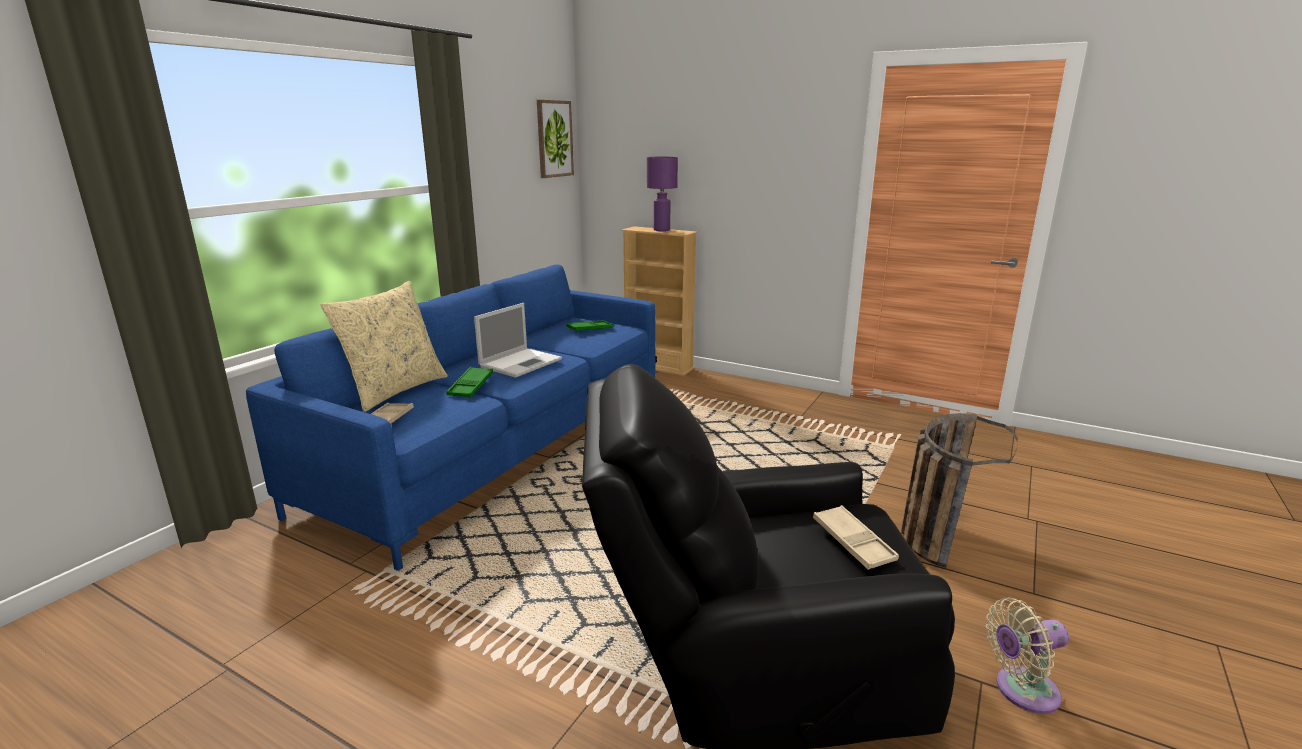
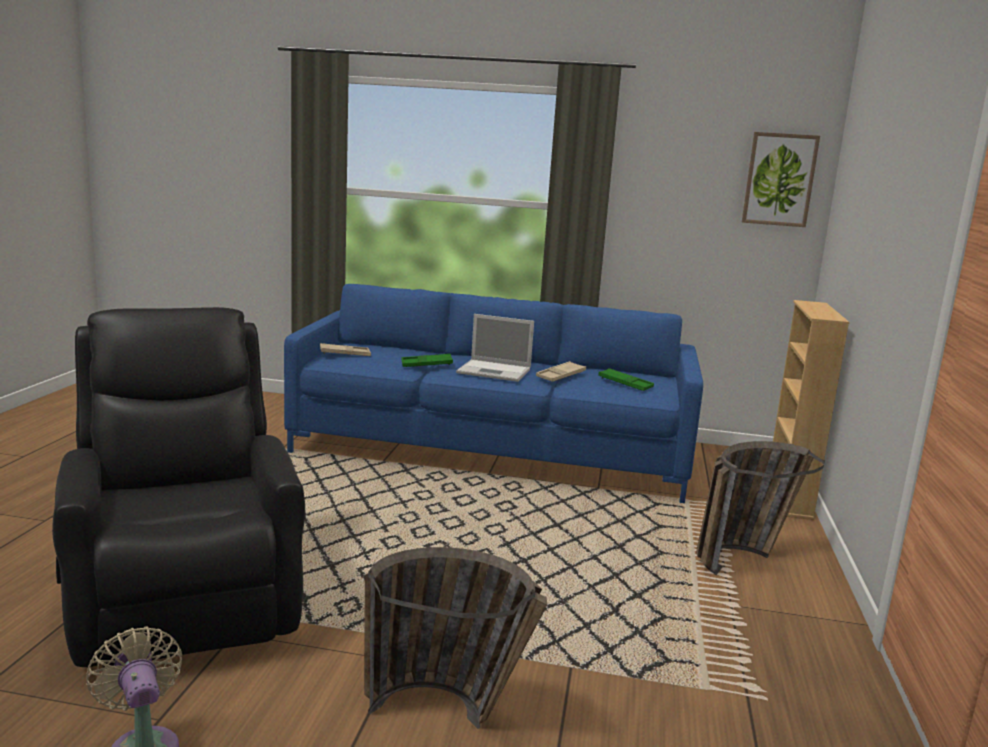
camera: 70 degrees right, 5 degrees down
(395, 390) = (402, 349): beige pillow -> none
(661, 230) = (820, 310): purple table lamp -> none
(738, 399) = (743, 557): none -> basket
(853, 542) = (193, 511): beige tray -> beige tray (561, 375)

